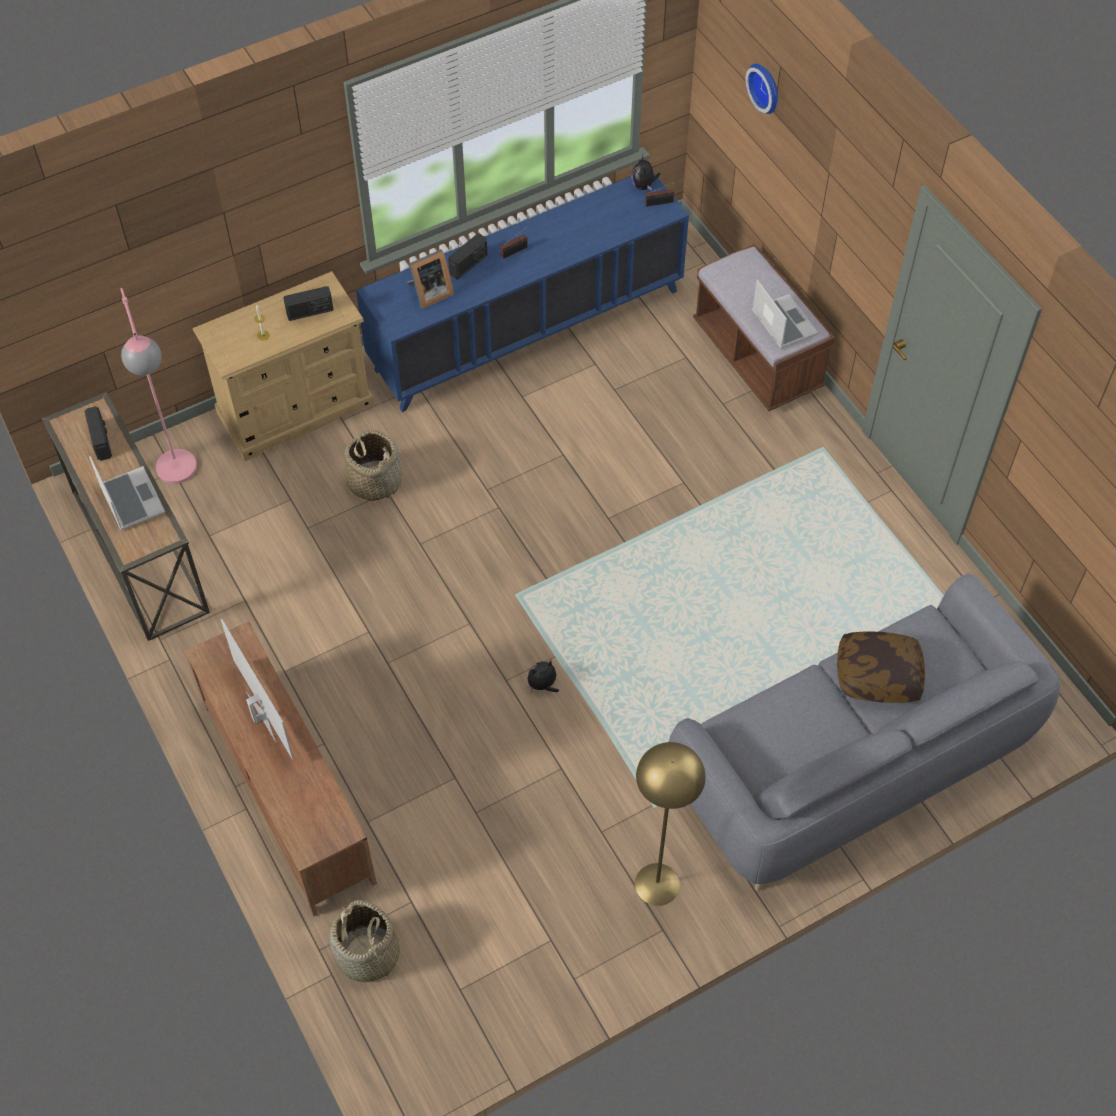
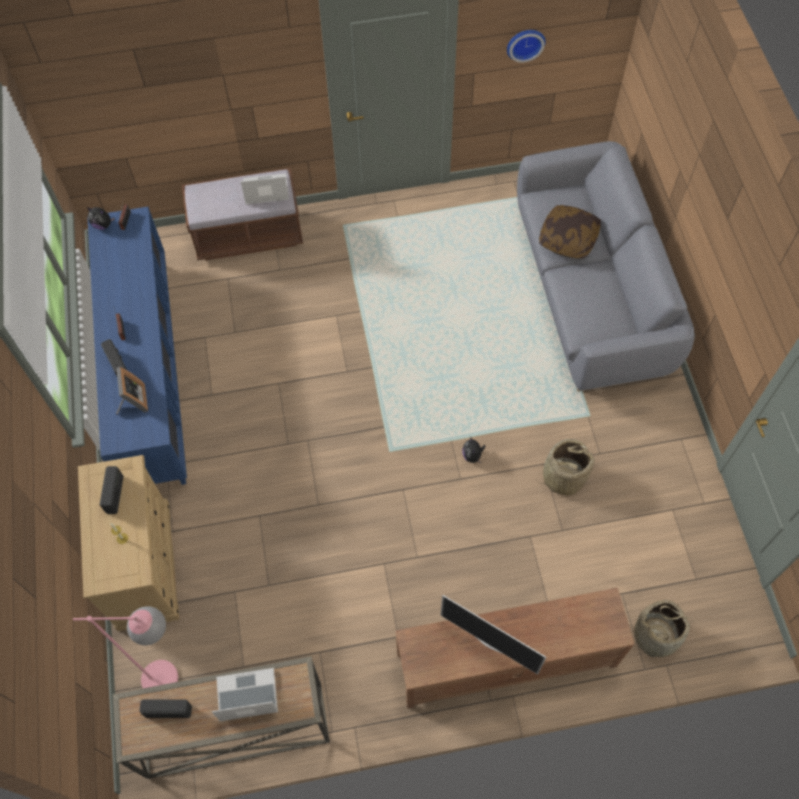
camera: 70 degrees left, 5 degrees up
(259, 717) = (490, 642): television -> television turned 135 degrees counterclockwise
(374, 481) = (245, 522): basket -> basket (563, 476)
(657, 884) = (647, 432): yellow floor lamp -> none
(766, 87) = (128, 75): wall clock -> wall clock (525, 43)

